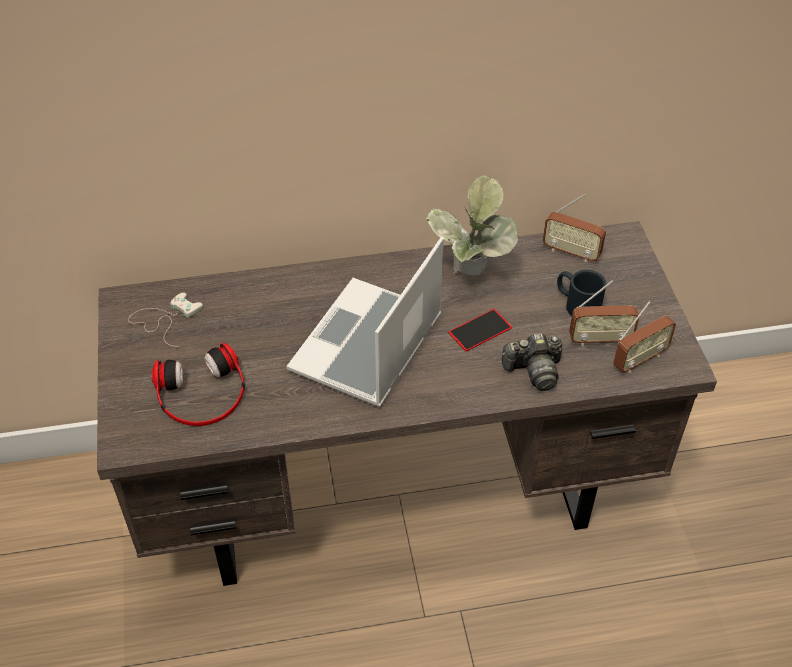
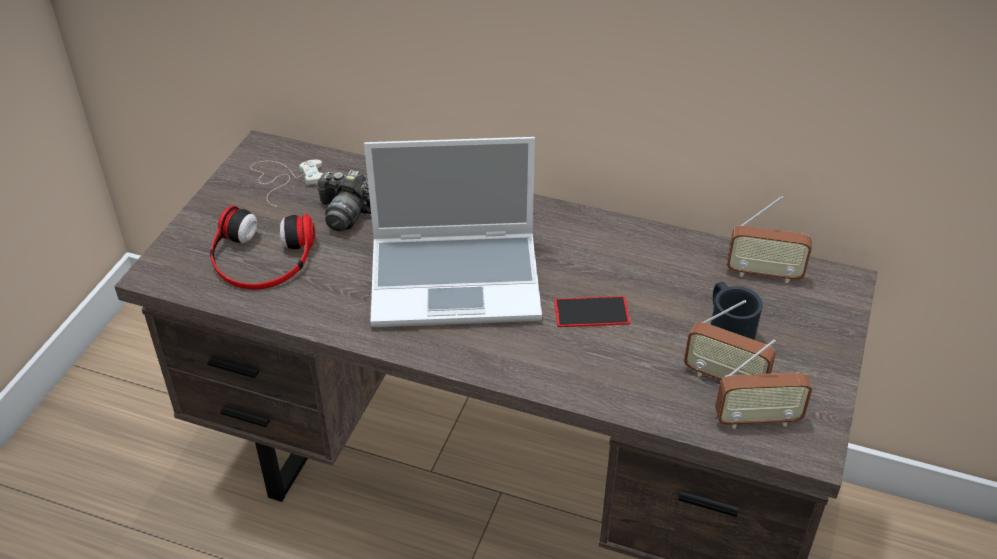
camera: 30 degrees right, 5 degrees down
(367, 346) = (457, 280): laptop -> laptop turned 150 degrees counterclockwise
(469, 277) = (623, 255): potted plant -> none
(534, 371) = (618, 378): camera -> camera (348, 213)
(571, 252) = (764, 273): radio -> radio turned 45 degrees counterclockwise

